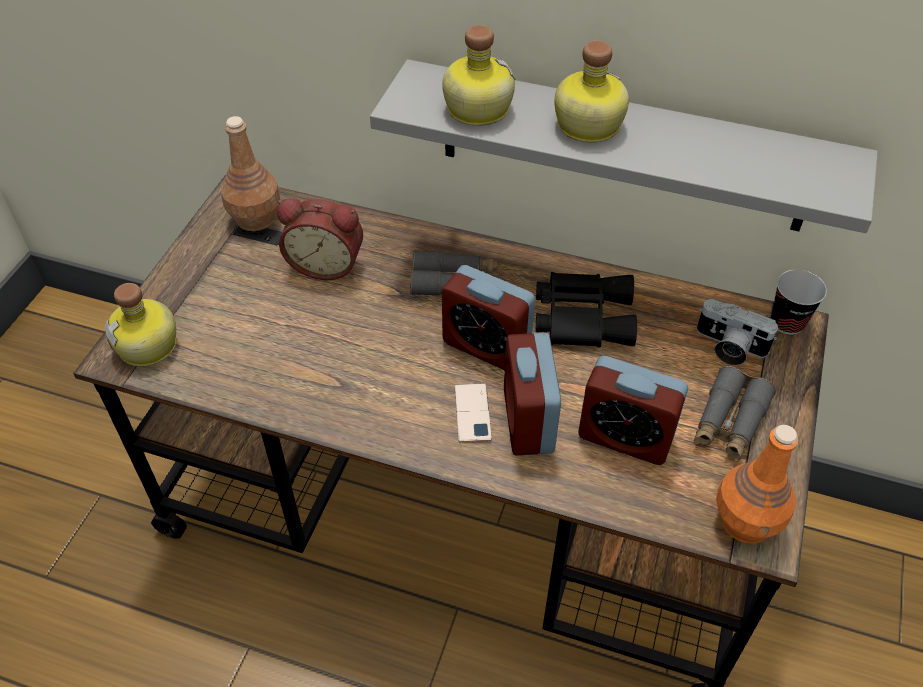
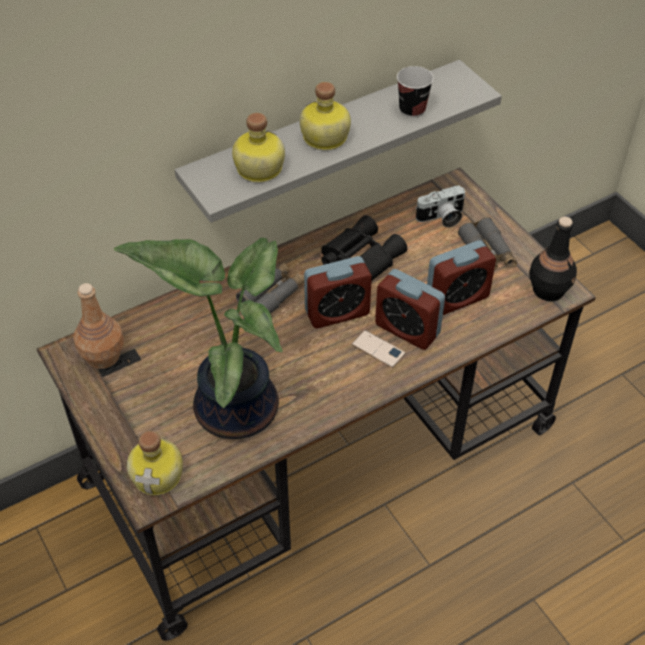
camera: 50 degrees left, 0 degrees up
(282, 345) = (234, 405): none -> potted plant
(327, 264) = (188, 344): alarm clock -> none
(746, 521) = (548, 289): orange bottle -> black bottle
(787, 322) = (449, 185): cup -> cup (412, 110)

